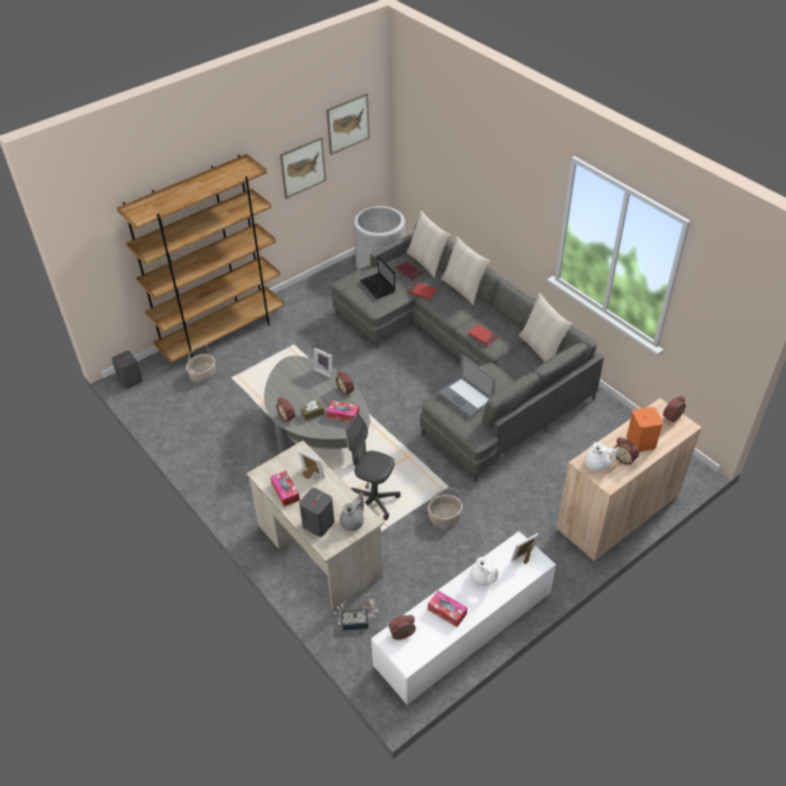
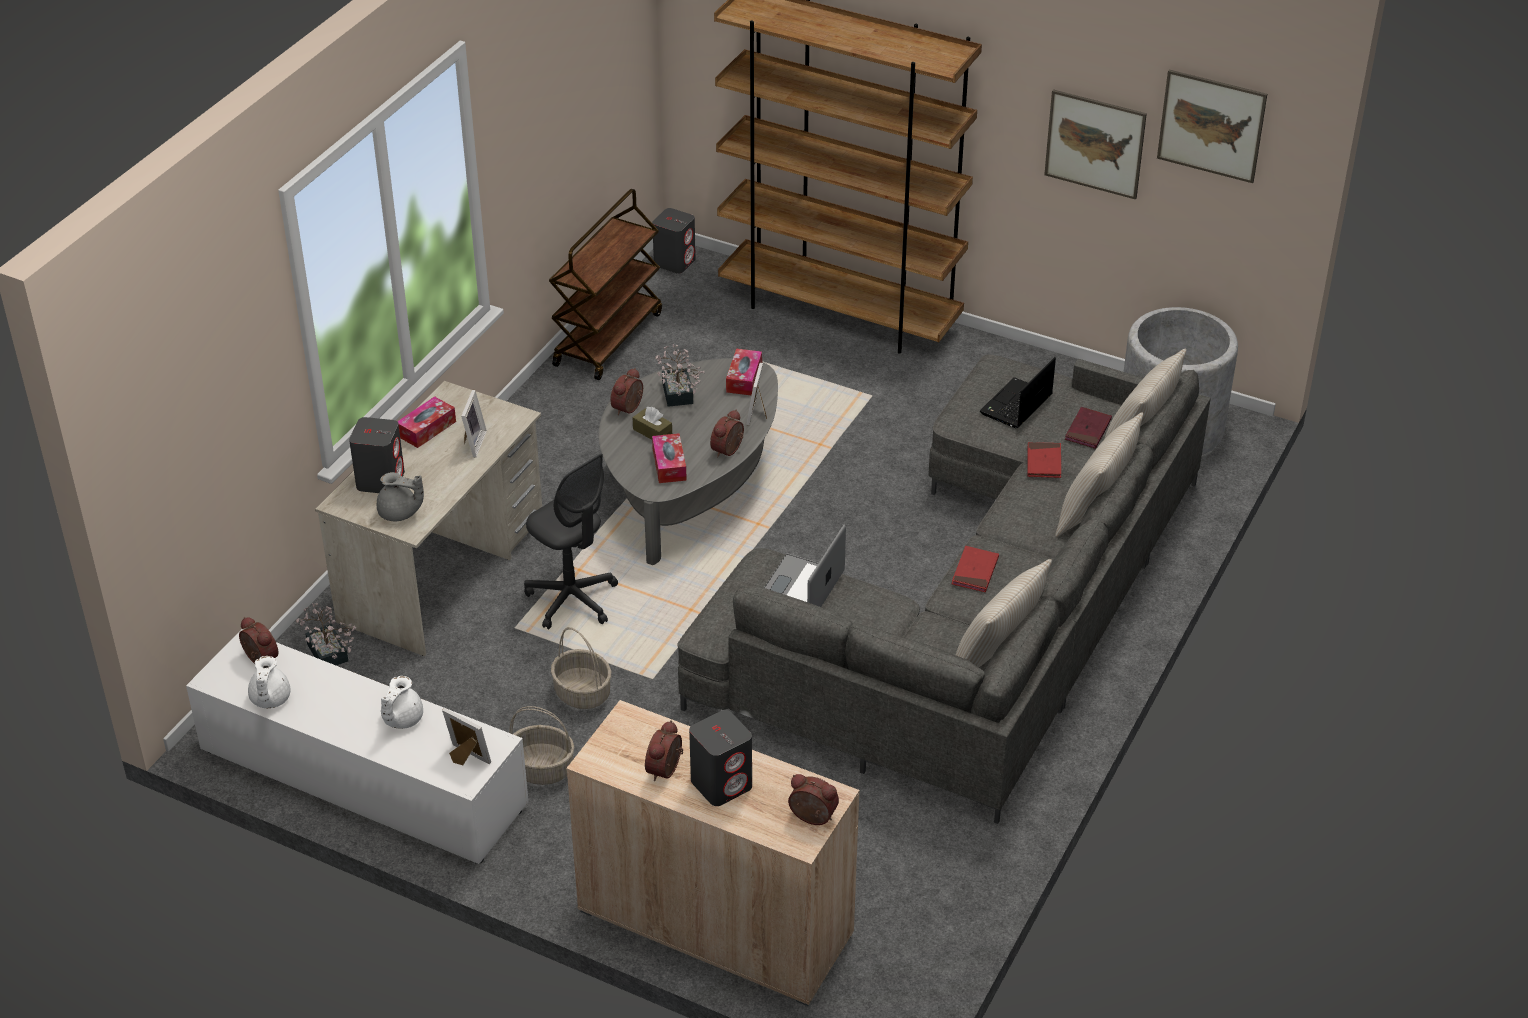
camera: 65 degrees right, 5 degrees down
(173, 426) = (608, 338): none -> brown cart
(203, 374) = (735, 326): basket -> basket (543, 768)
(290, 396) = (677, 396): none -> potted plant
(373, 501) = (572, 600): grey office chair -> grey office chair turned 135 degrees clockwise
(447, 611) = (321, 695): tissue box -> tissue box (744, 378)
(597, 465) = (632, 737): white teapot -> white teapot (269, 699)
(640, 441) = (722, 783): orange speaker -> grey speaker

